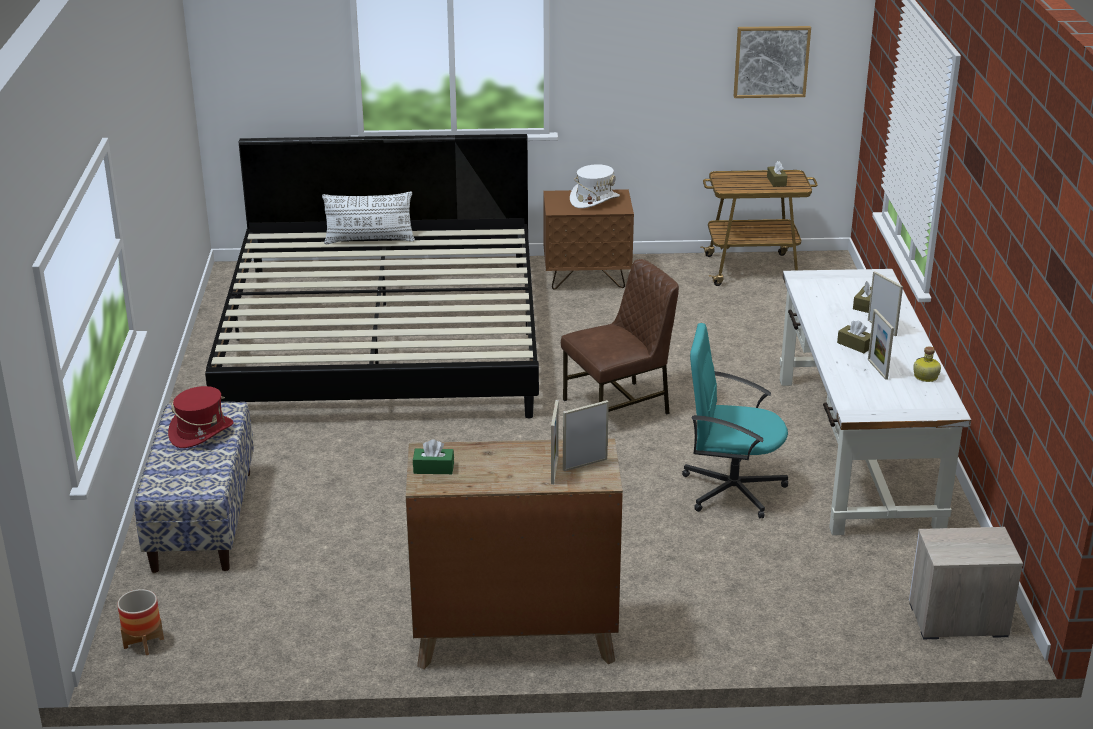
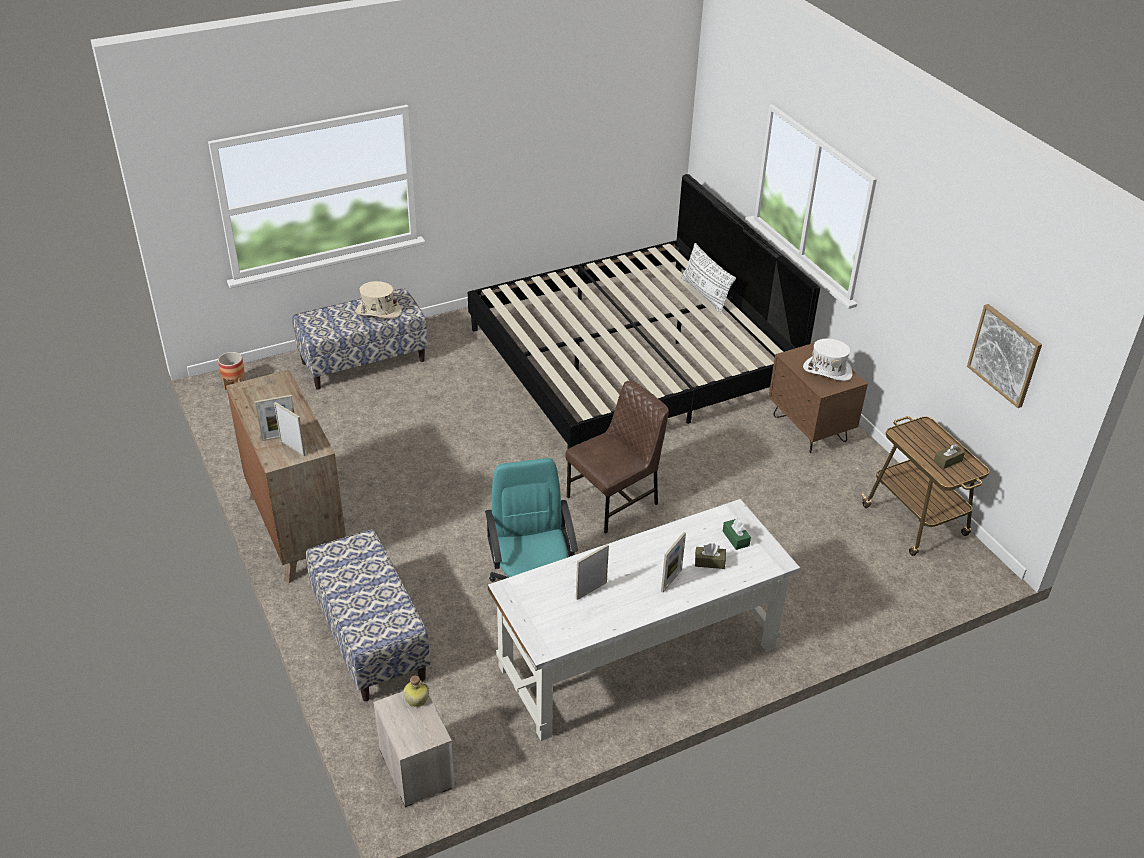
camera: 65 degrees right, 10 degrees up
(201, 432) = (378, 311): red hat -> beige hat
(433, 468) = (262, 387): green tissue box -> green tissue box (735, 538)
(618, 407) = (614, 501): brown chair -> brown chair turned 75 degrees counterclockwise
(746, 614) = (369, 638): none -> bench
(855, 345) = (627, 569): brown tissue box -> none
(925, 377) = (595, 623): bottle -> bottle (415, 698)

